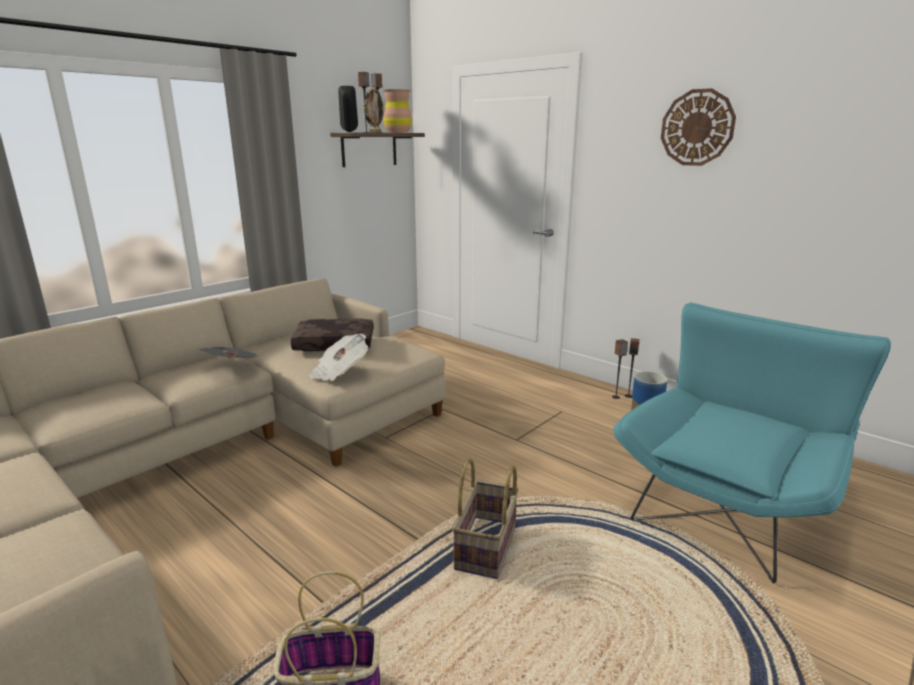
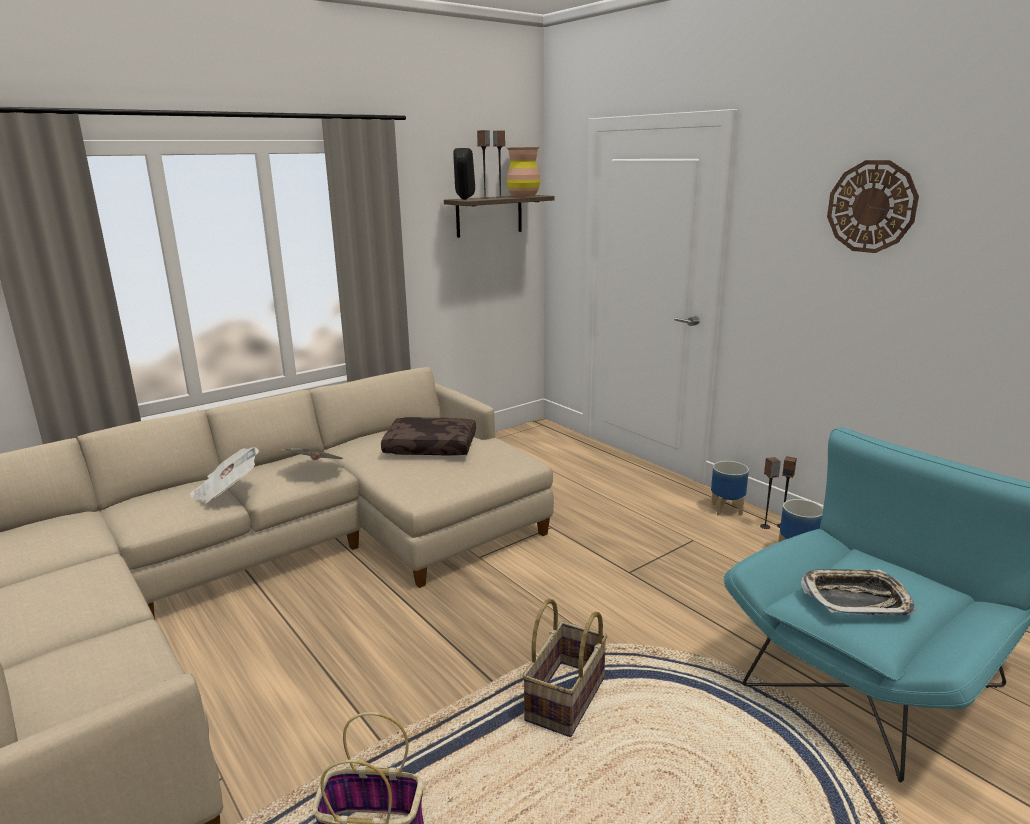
camera: 10 degrees right, 0 degrees up
(339, 372) = (429, 482): newspaper -> newspaper (226, 491)
(375, 132) = (494, 198): picture frame -> none
(583, 386) = (727, 509): none -> planter
(724, 436) = (855, 598): none -> tray

